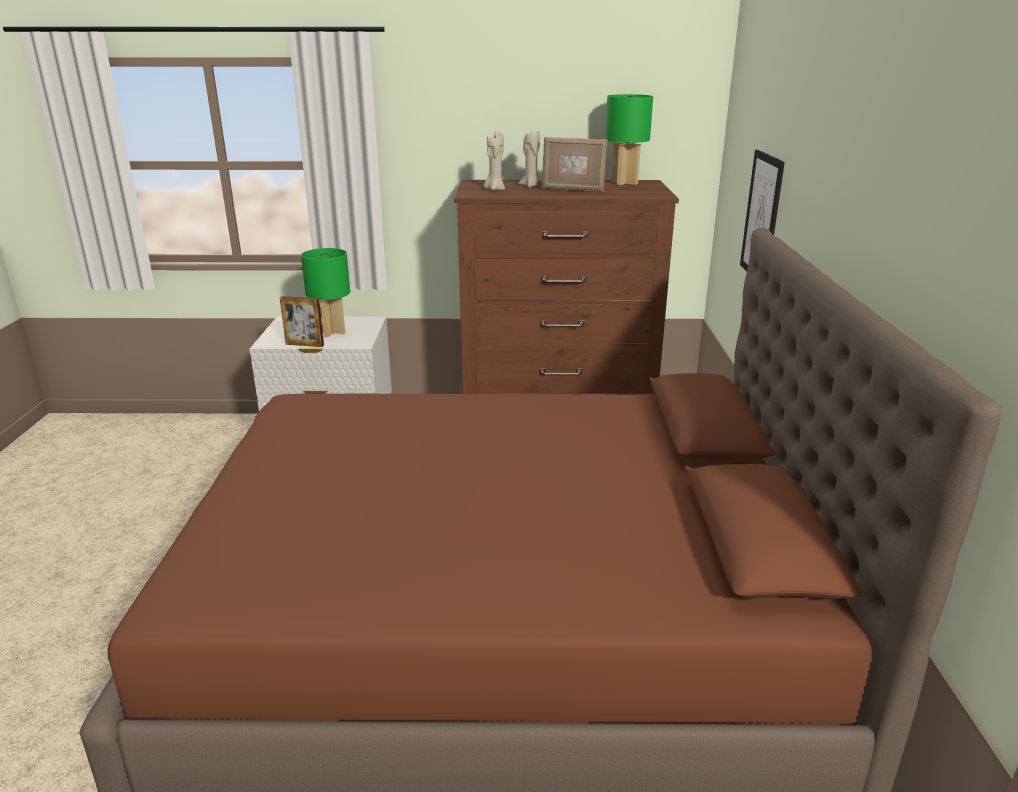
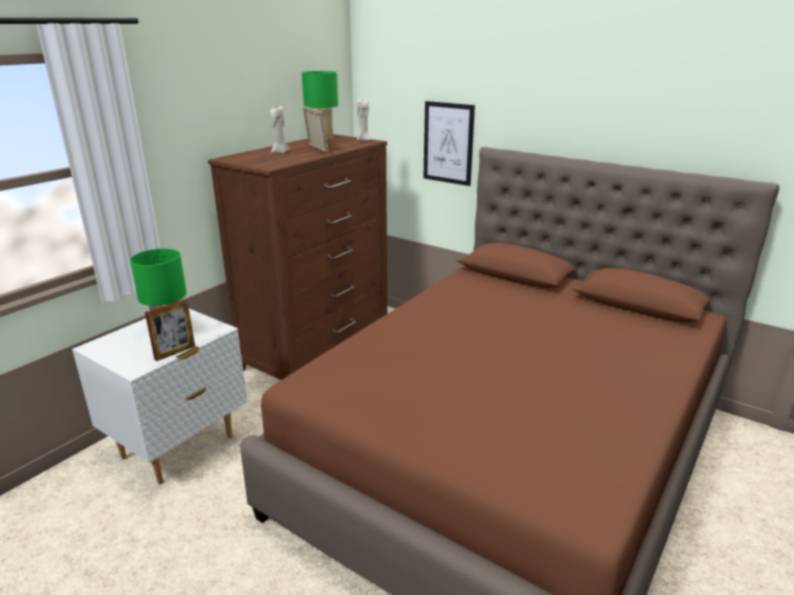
camera: 55 degrees left, 0 degrees up
(494, 189) = (269, 160): beige candle -> beige candle (363, 140)
(572, 190) = (316, 149): picture frame -> picture frame turned 75 degrees counterclockwise

